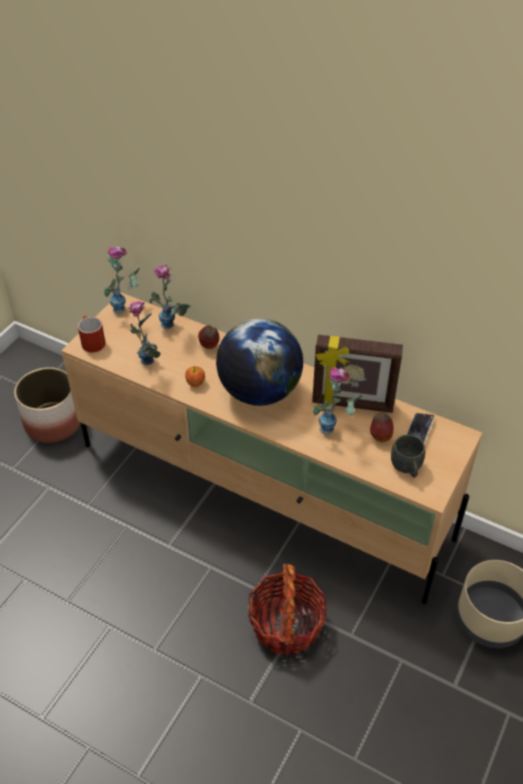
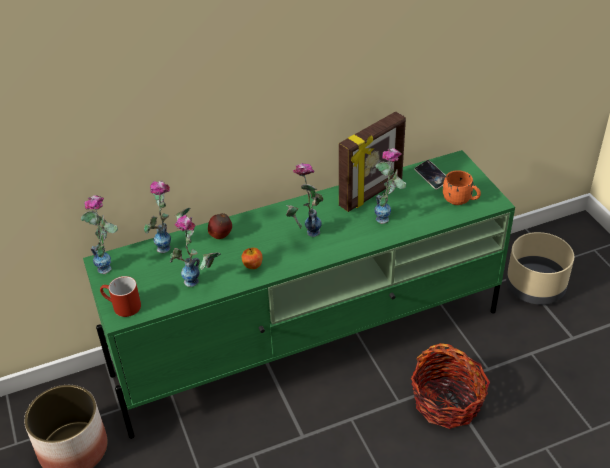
camera: 50 degrees left, 5 degrees down
(259, 391) = (304, 234): globe -> vase
(264, 492) = (310, 342): beige tv stand -> green tv stand
(380, 437) = (418, 197): apple -> none
(407, 468) = (460, 200): grey mug -> orange mug

